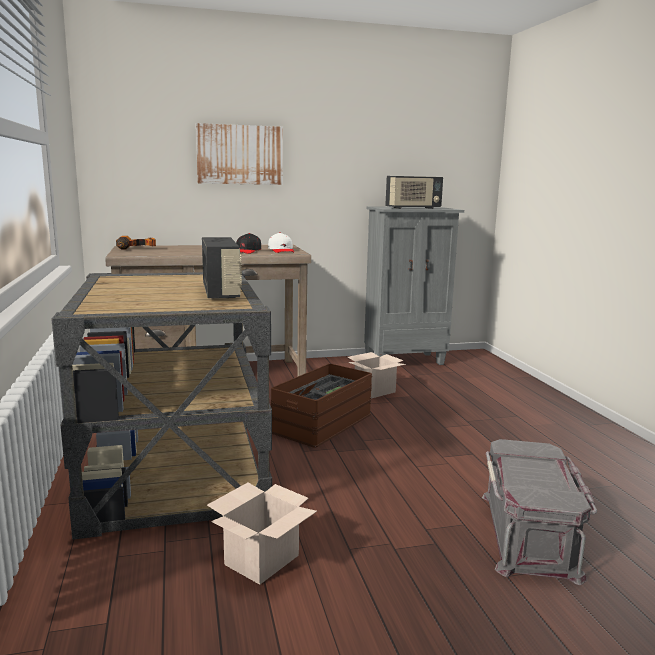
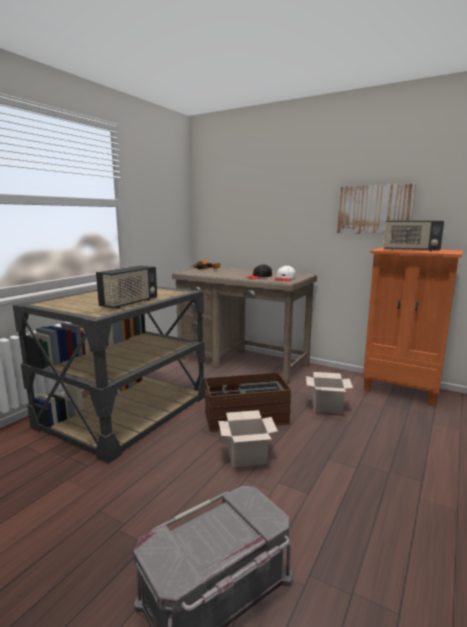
camera: 45 degrees right, 0 degrees up
(240, 155) = (281, 206): picture -> picture (374, 209)
(262, 558) = (58, 486): cardboard box -> cardboard box (248, 456)
(405, 361) = (400, 391): grey cabinet -> orange cabinet

